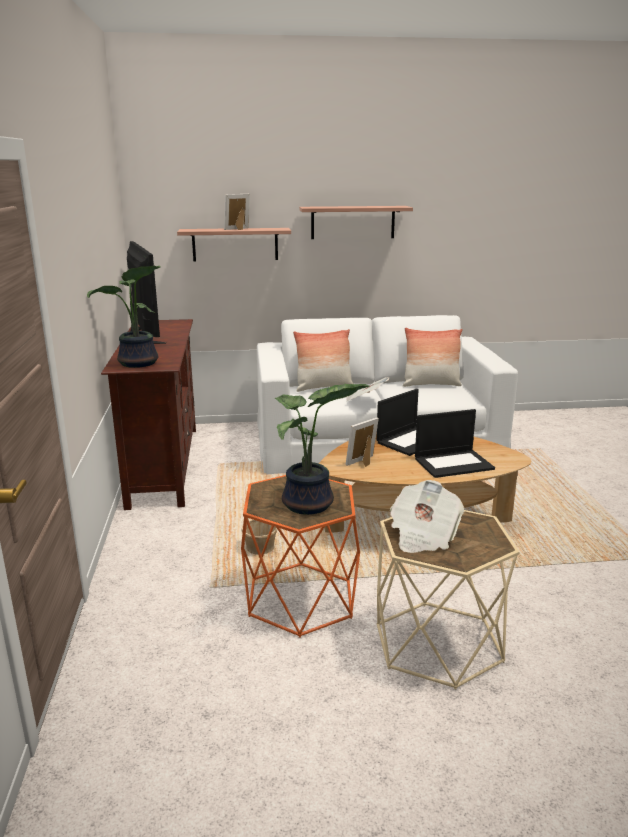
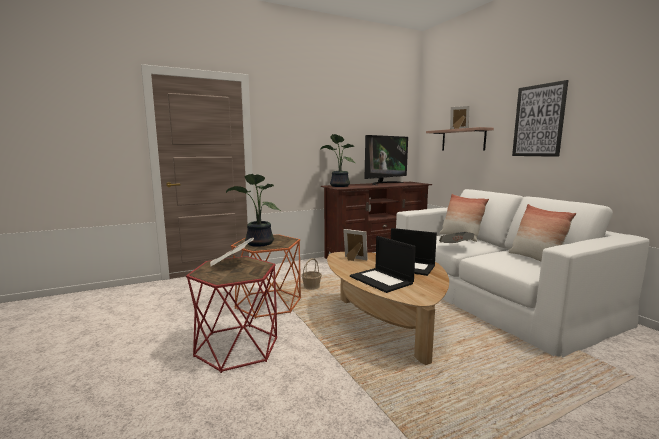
camera: 70 degrees right, 10 degrees down
(352, 222) = (538, 121): shelf -> picture
(438, 643) = (237, 347): beige side table -> red side table

